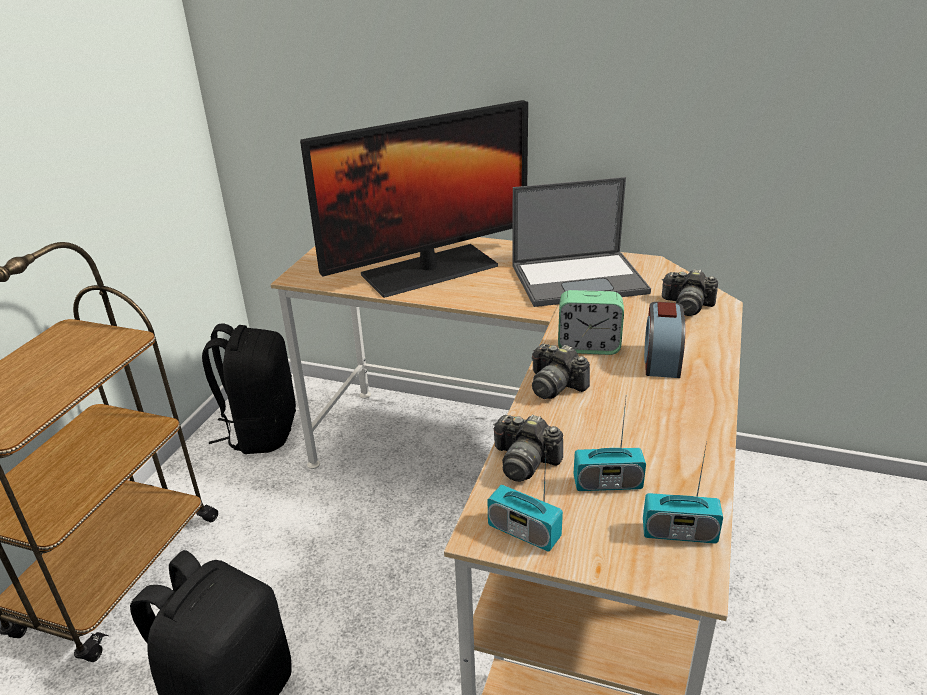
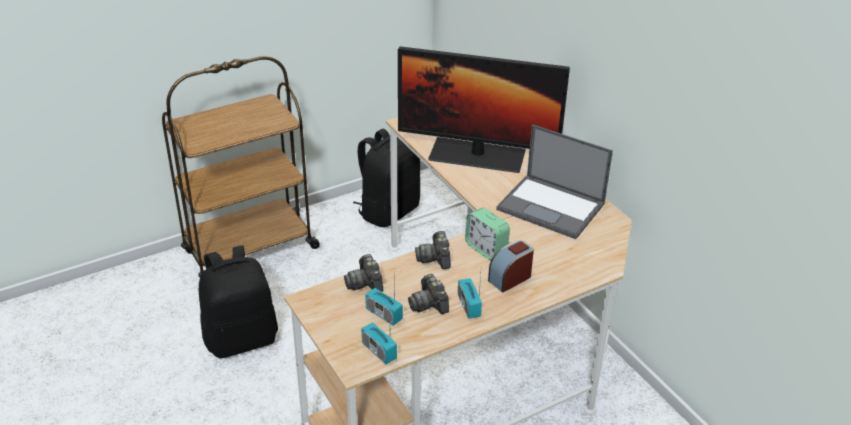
camera: 40 degrees right, 5 degrees up
(524, 532) = (321, 309): radio -> radio (468, 306)
(687, 306) = (584, 258): camera -> camera (429, 304)

